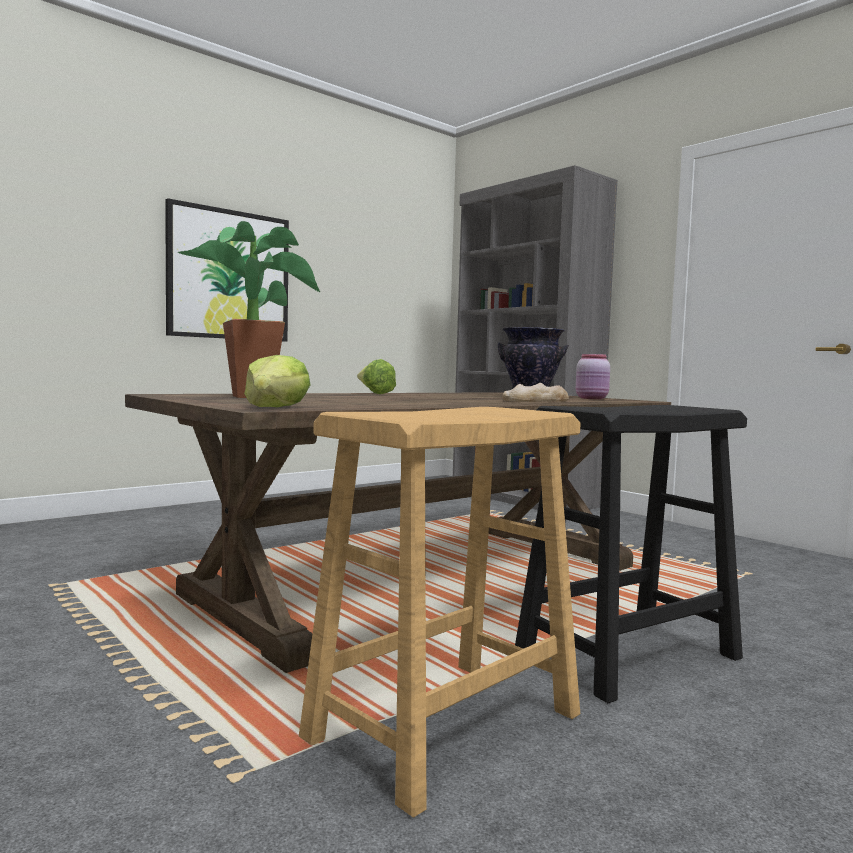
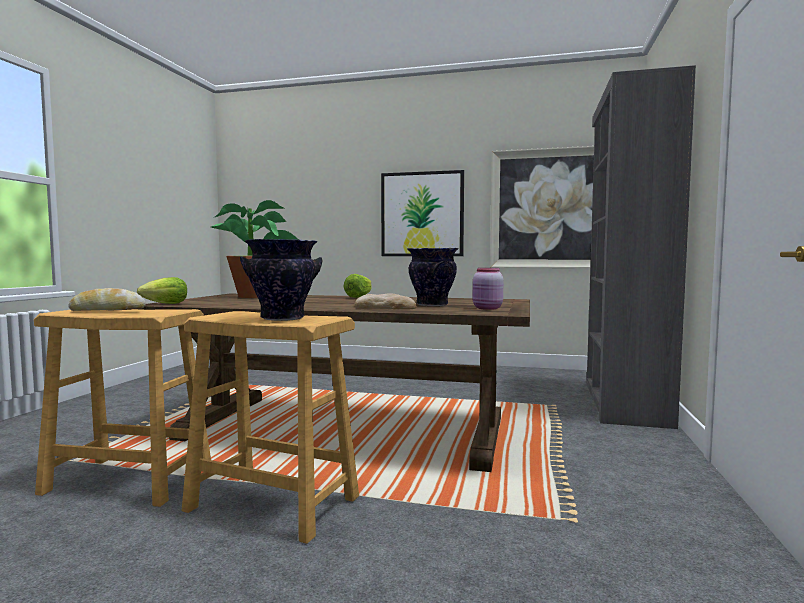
camera: 55 degrees right, 0 degrees up
(379, 289) = (550, 209): none -> picture
(426, 412) = (107, 310): none -> bread
(626, 654) = (272, 503): black stool -> beige stool
(660, 408) = (283, 318): none -> vase

